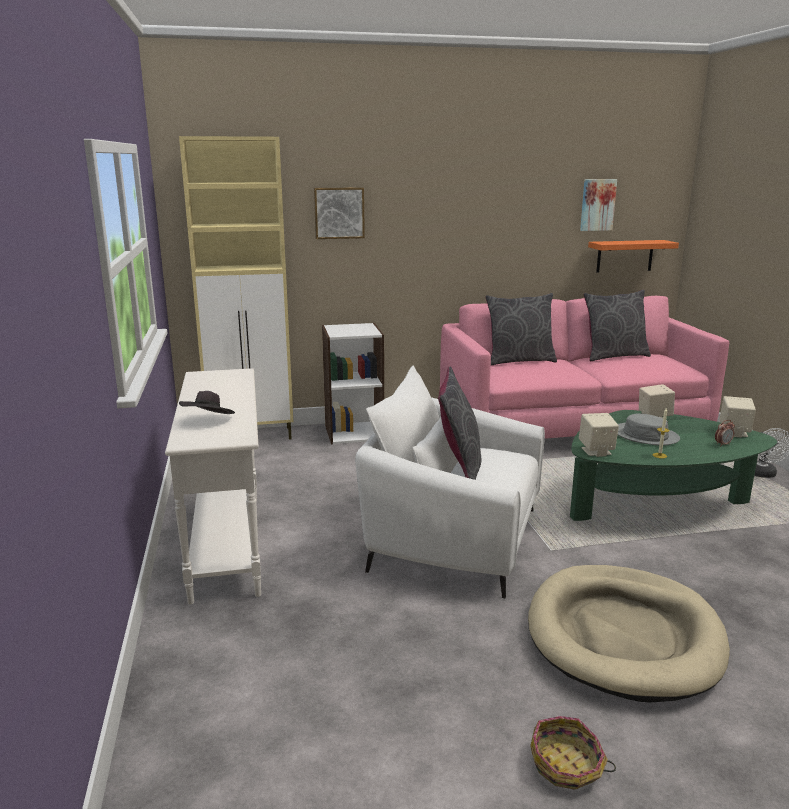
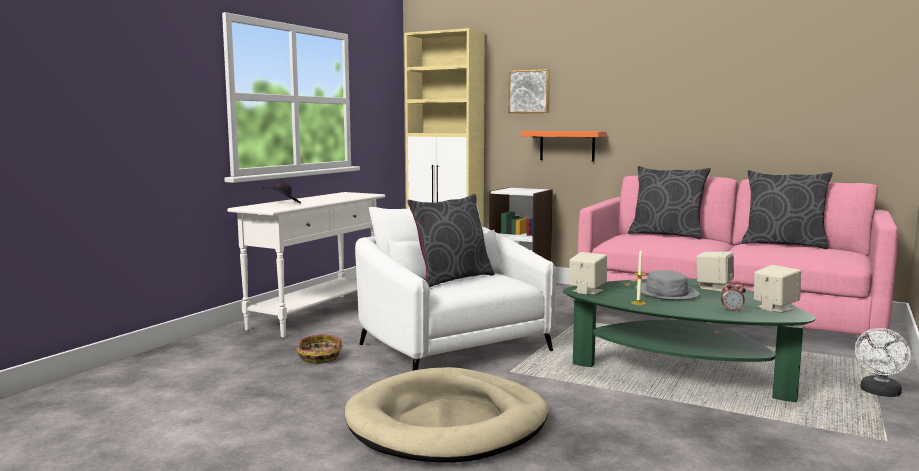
camera: 40 degrees right, 10 degrees down
(566, 765) = (262, 451): basket -> basket (319, 358)
(597, 204) = (795, 81): picture -> none
(624, 256) = (835, 138): orange shelf -> orange shelf (567, 145)

